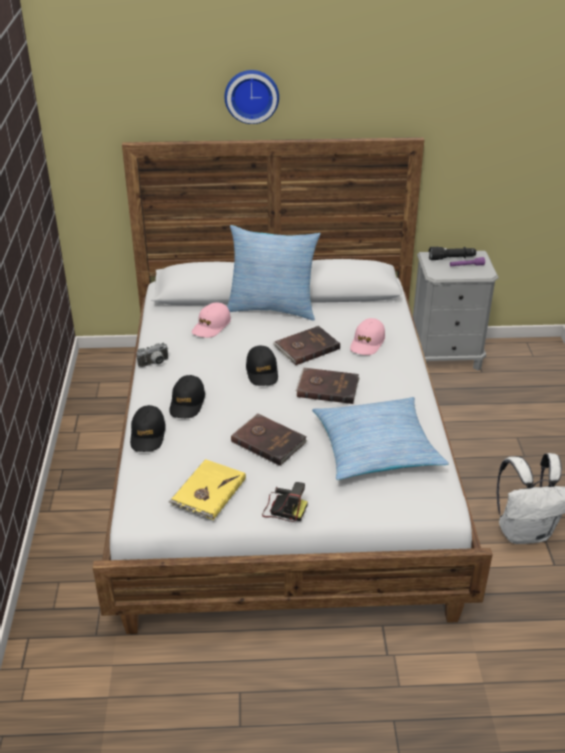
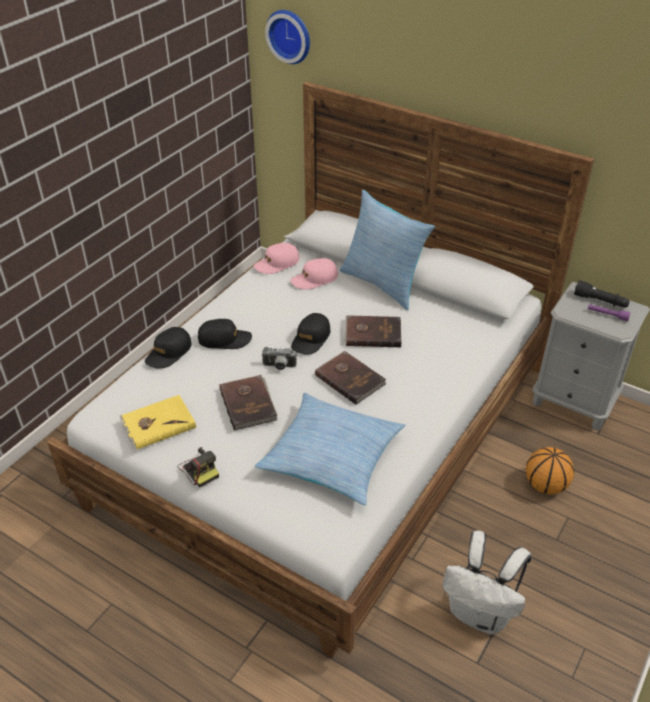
camera: 35 degrees right, 5 degrees up
(154, 364) = (236, 294): camera -> camera (279, 367)
(187, 403) = (224, 339): black cap -> black cap turned 135 degrees counterclockwise
(251, 95) = (426, 65): wall clock -> wall clock (290, 35)
(367, 343) = (432, 352): pink cap -> pink cap (277, 264)
(483, 423) = (546, 485): none -> basketball

